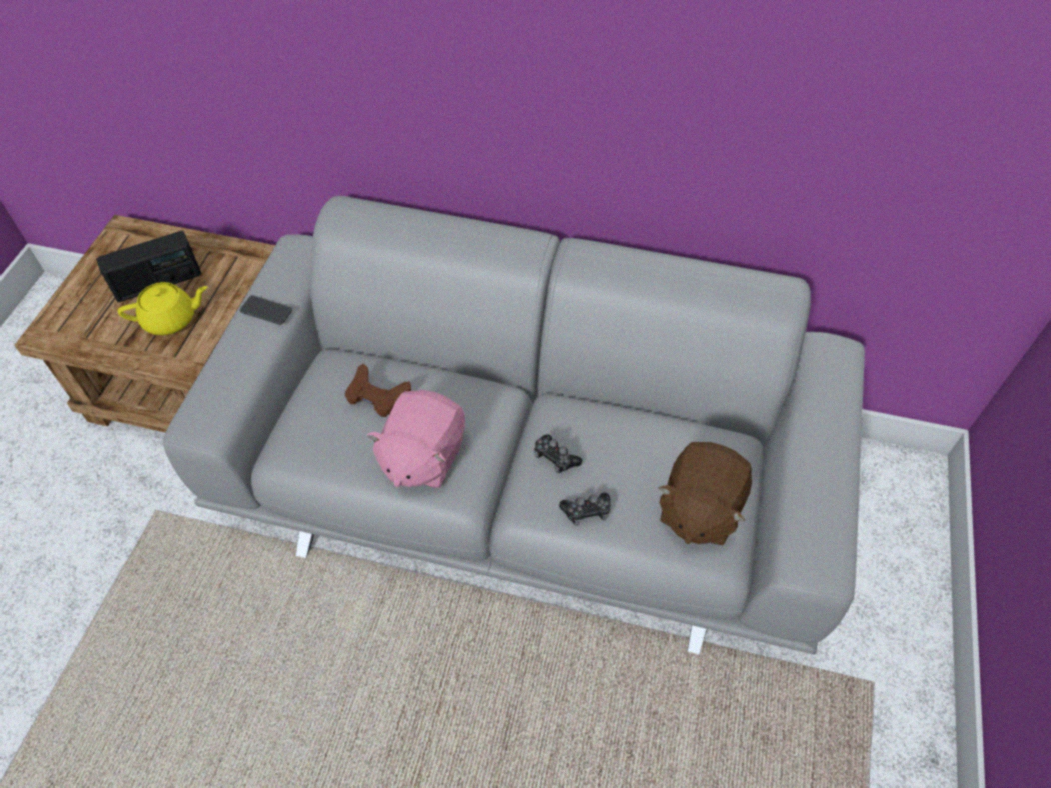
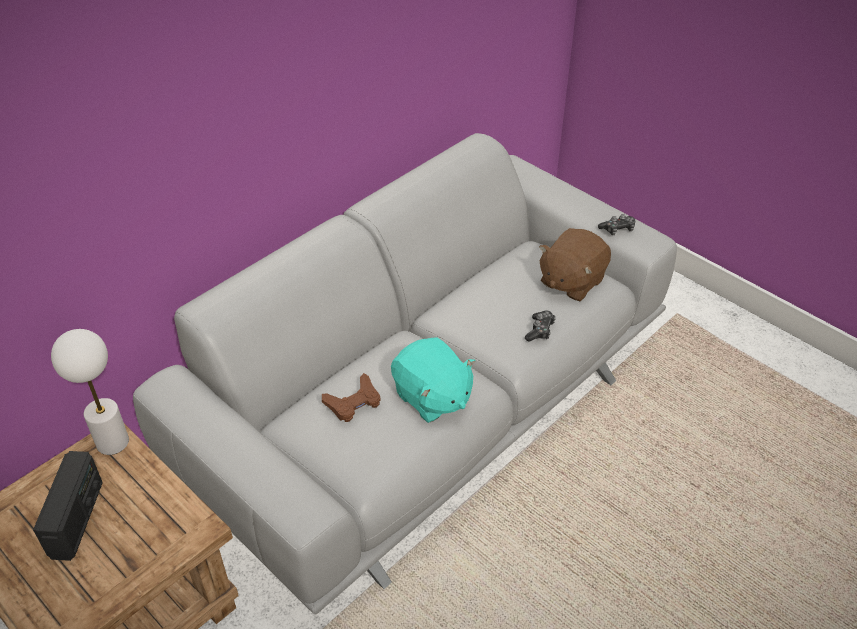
camera: 60 degrees left, 10 degrees down
(171, 320) = (136, 522): yellow teapot -> none
(246, 258) = (113, 442): none -> white table lamp
(266, 311) = (219, 429): phone -> none
(422, 456) = (432, 397): pink plush toy -> turquoise plush toy
(555, 458) = (485, 328): game controller -> game controller (617, 229)
(699, 509) = (571, 281): brown plush toy -> brown plush toy turned 75 degrees clockwise

